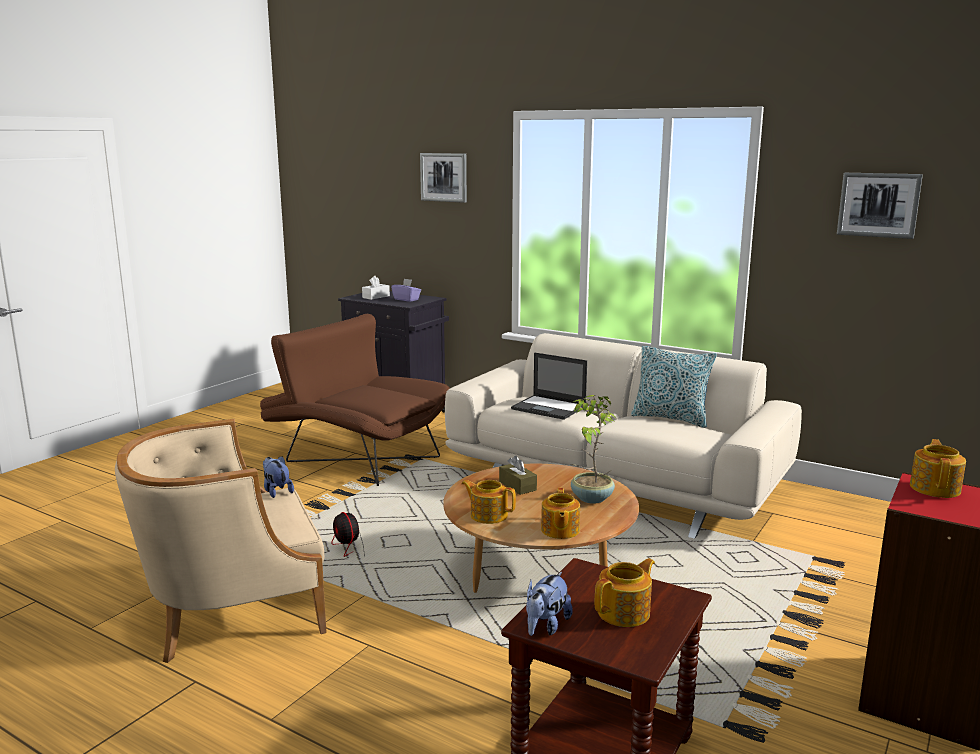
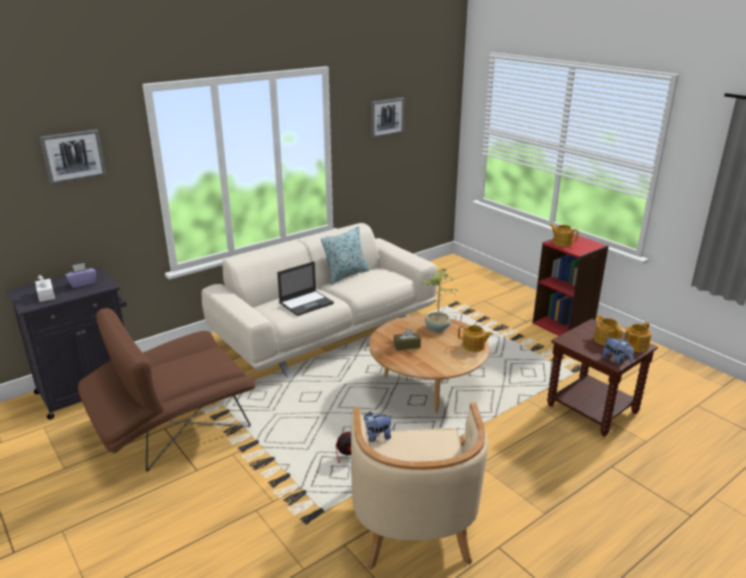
camera: 70 degrees left, 10 degrees up
(488, 515) = (444, 363): teapot -> teapot (635, 346)

